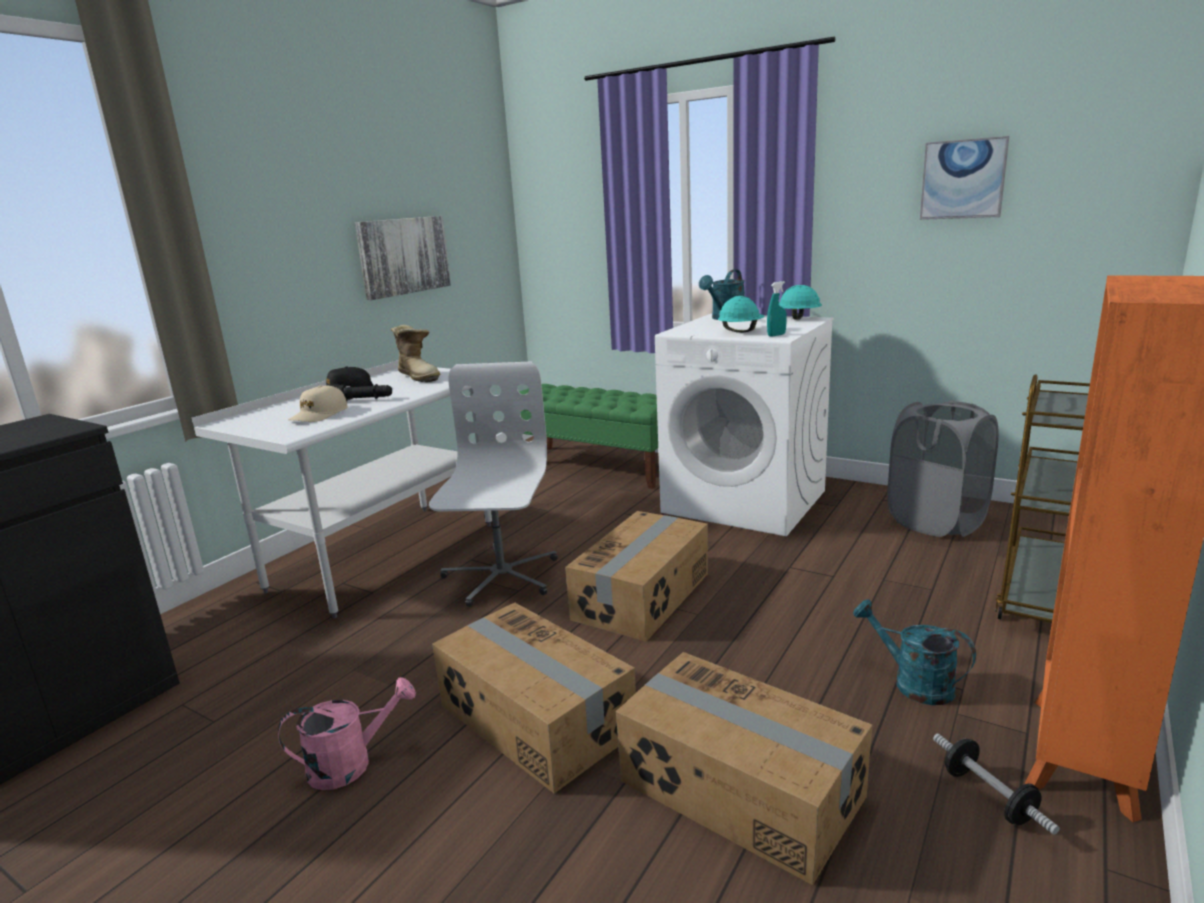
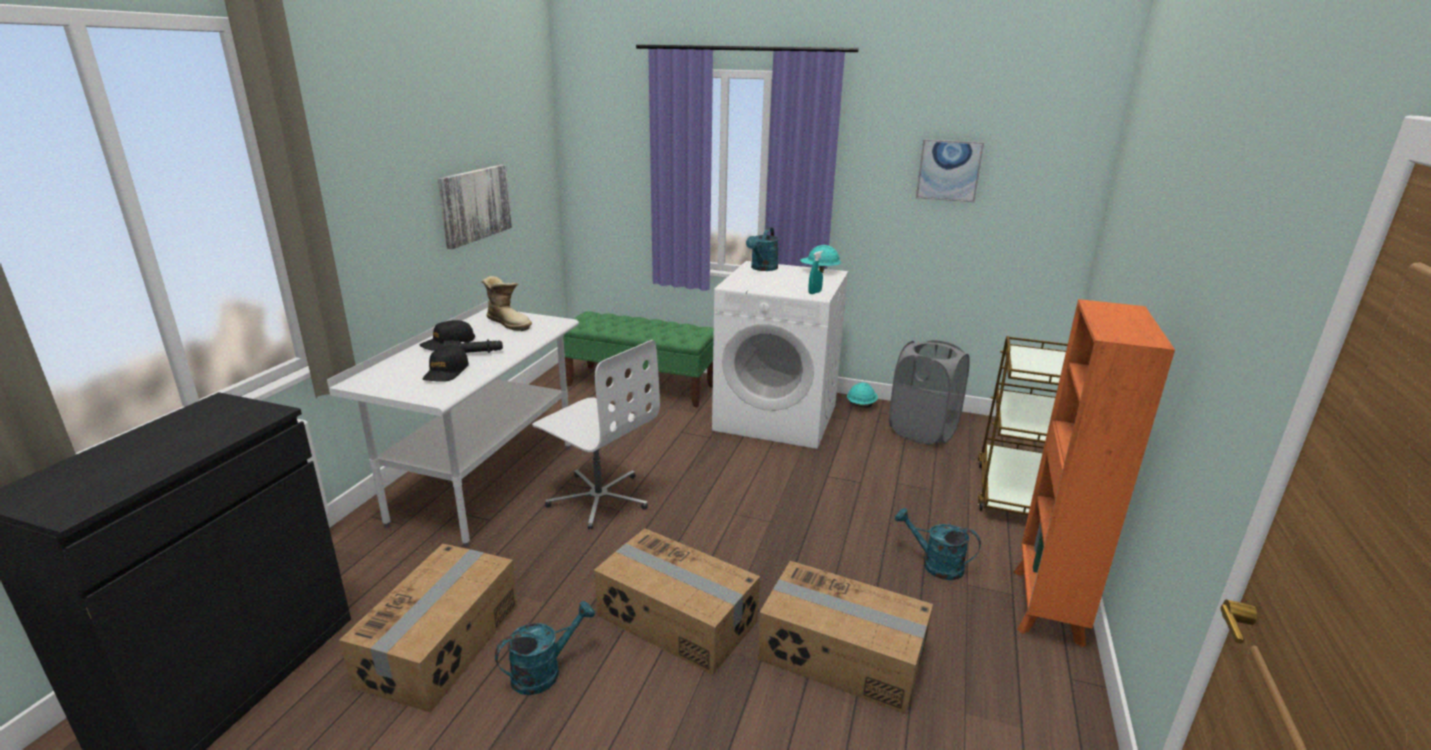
camera: 15 degrees left, 5 degrees up
(319, 415) = (446, 372): beige cap -> black cap
(351, 763) = (544, 671): pink watering can -> turquoise watering can
(500, 577) = (599, 498): white office chair -> white office chair turned 135 degrees clockwise
(643, 596) = (723, 508): cardboard box -> cardboard box (442, 644)
(740, 331) = (783, 286): turquoise hard hat -> turquoise hard hat (861, 405)
(988, 797) = (998, 641): dumbbell -> none

